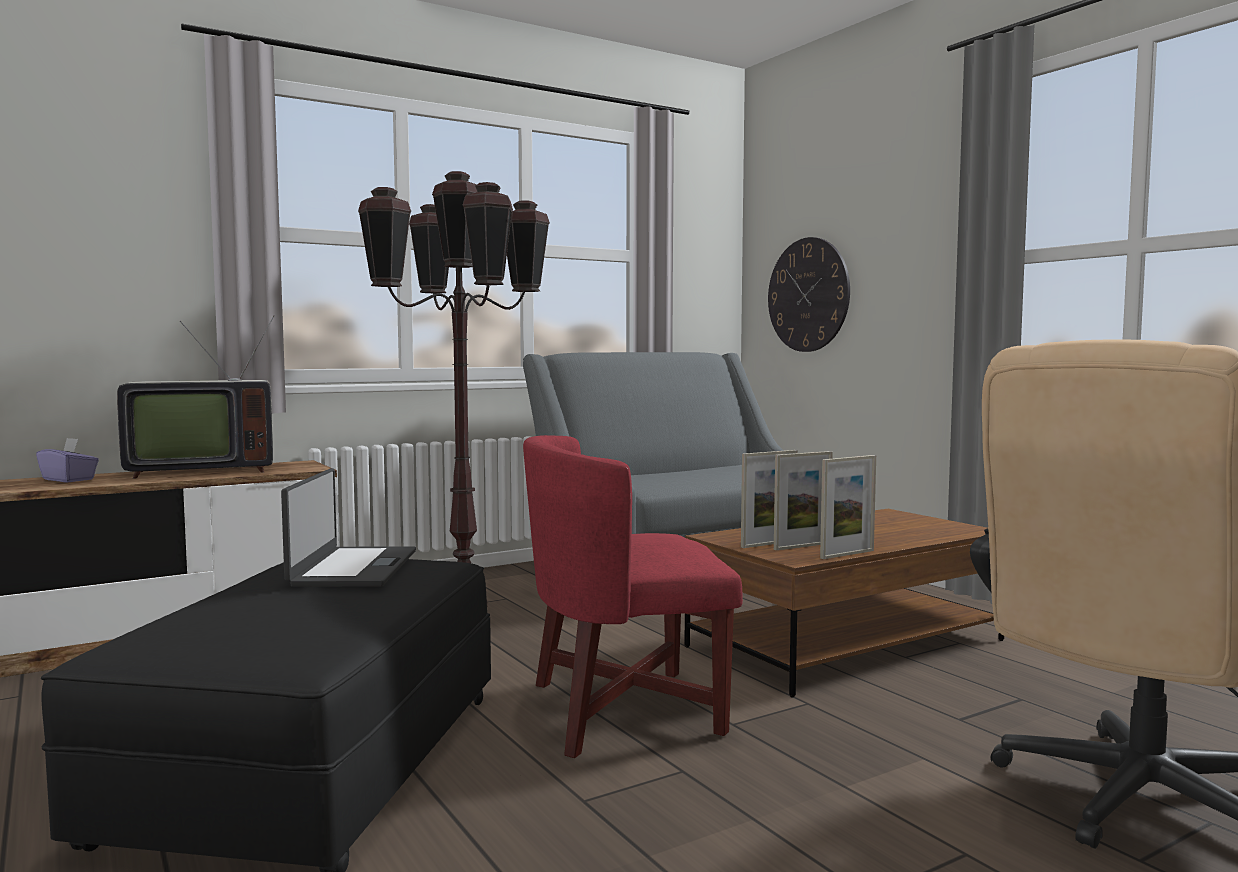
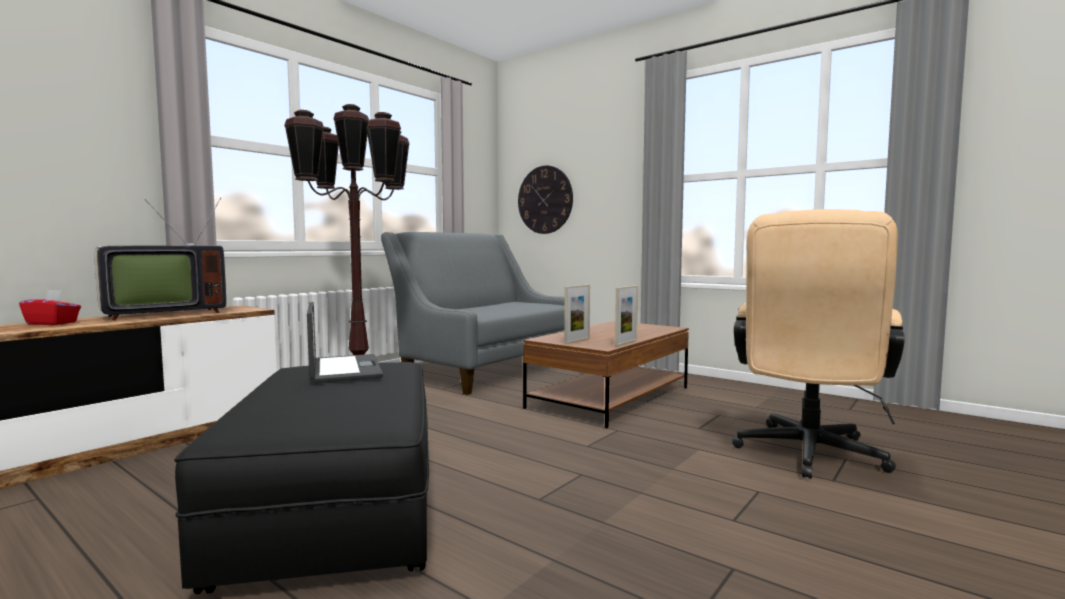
camera: 20 degrees left, 0 degrees up
(69, 479) = (52, 323): purple tissue box -> red tissue box
(623, 710) = (518, 447): red armchair -> none
(802, 546) = (597, 341): picture frame -> none

